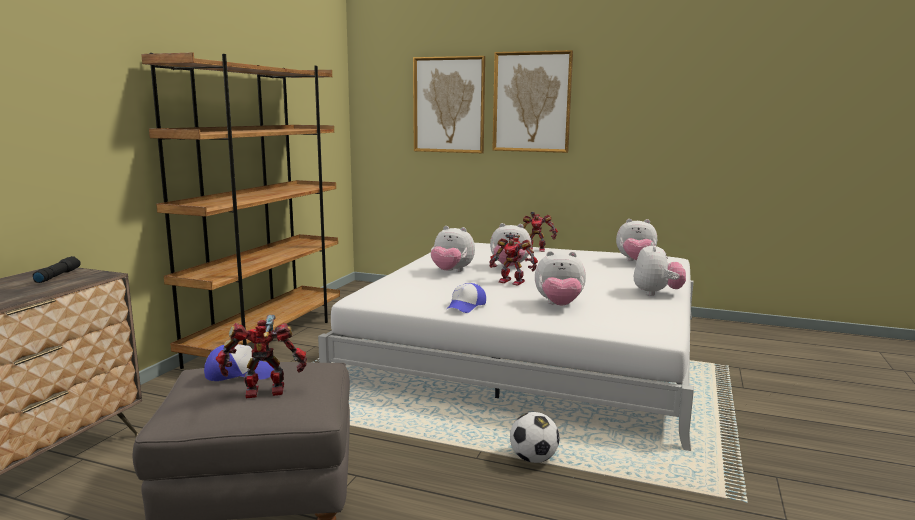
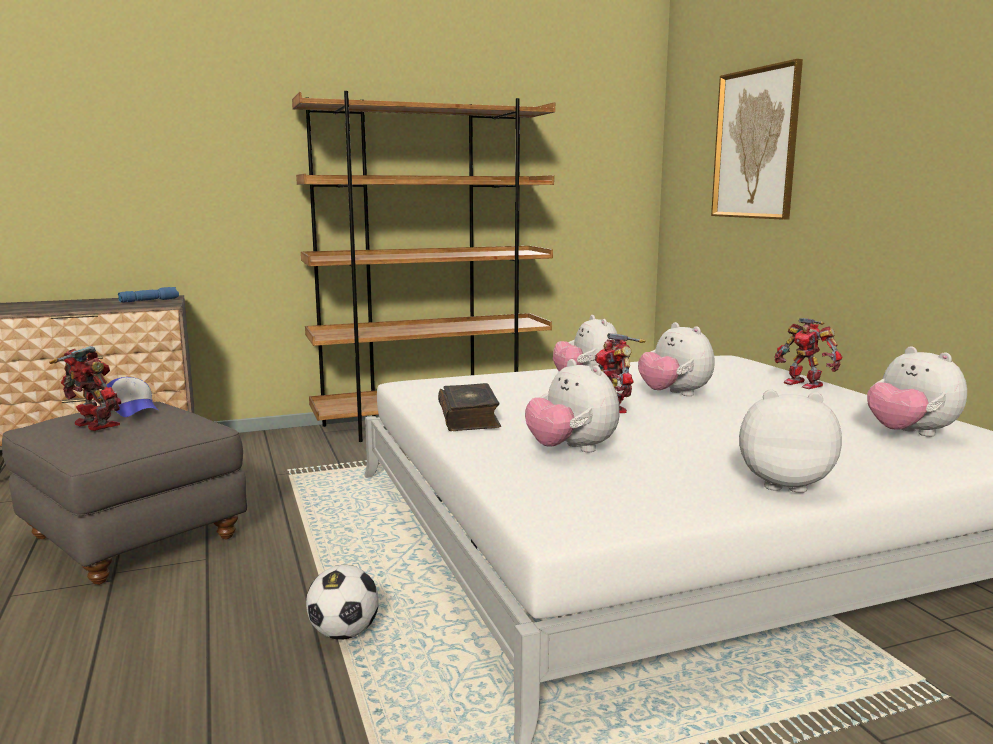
camera: 50 degrees right, 0 degrees up
(57, 276) = (149, 301): black flashlight -> blue flashlight
(466, 306) = (470, 418): cap -> book
(531, 102) = (857, 130): picture -> none
(656, 293) = (783, 483): plush toy -> plush toy turned 135 degrees counterclockwise

